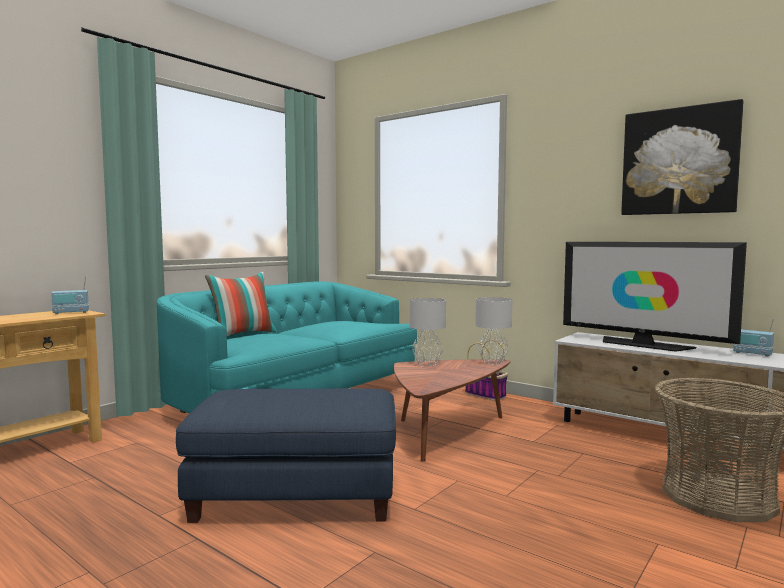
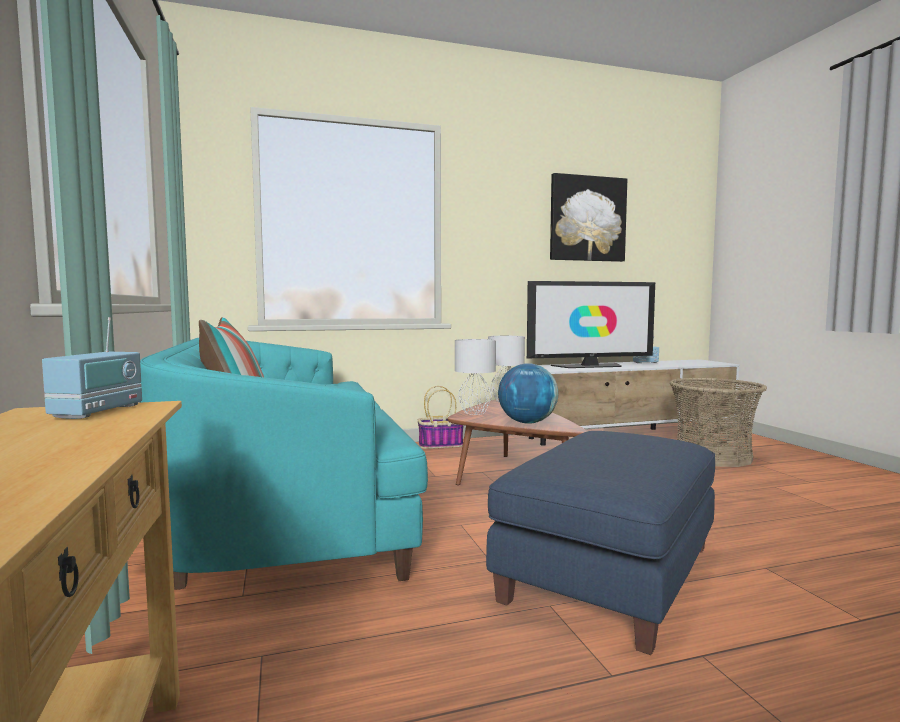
camera: 55 degrees left, 0 degrees up
(418, 378) = (527, 422): none -> globe

